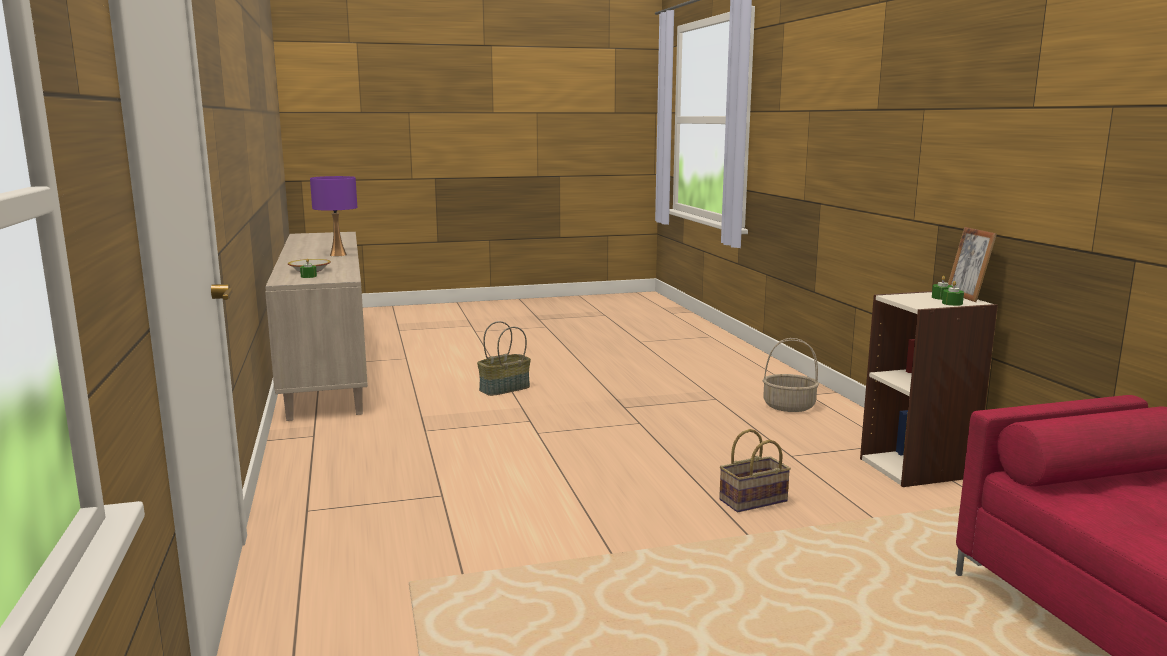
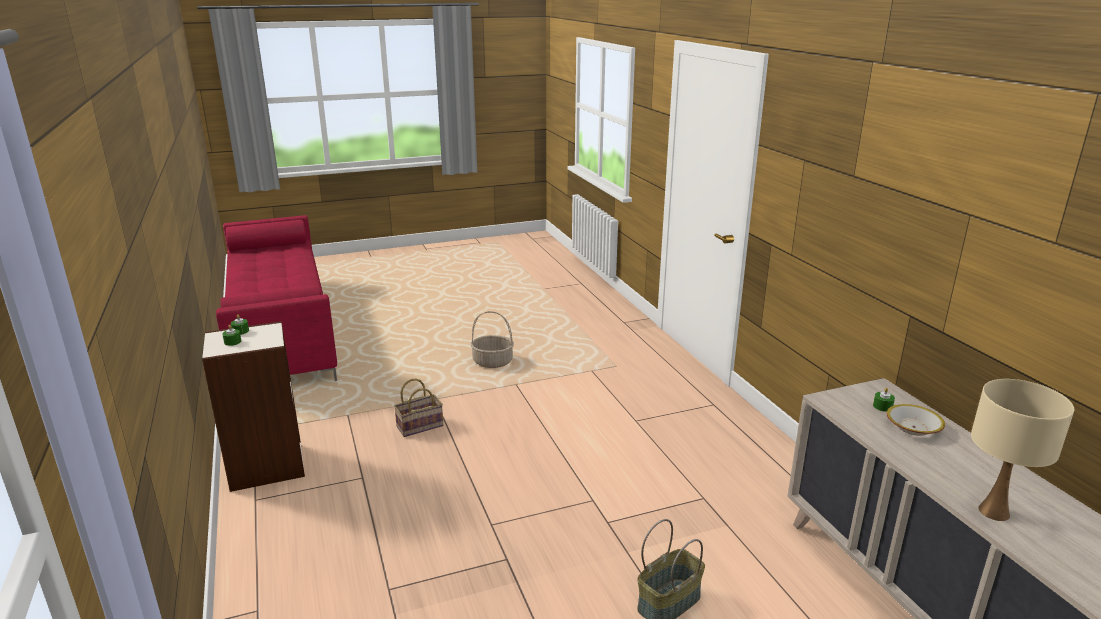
camera: 175 degrees right, 10 degrees up
(338, 255) = (994, 512): purple table lamp -> beige table lamp
(789, 406) = (305, 573): basket -> basket (492, 362)
(966, 296) = (207, 344): picture frame -> none

